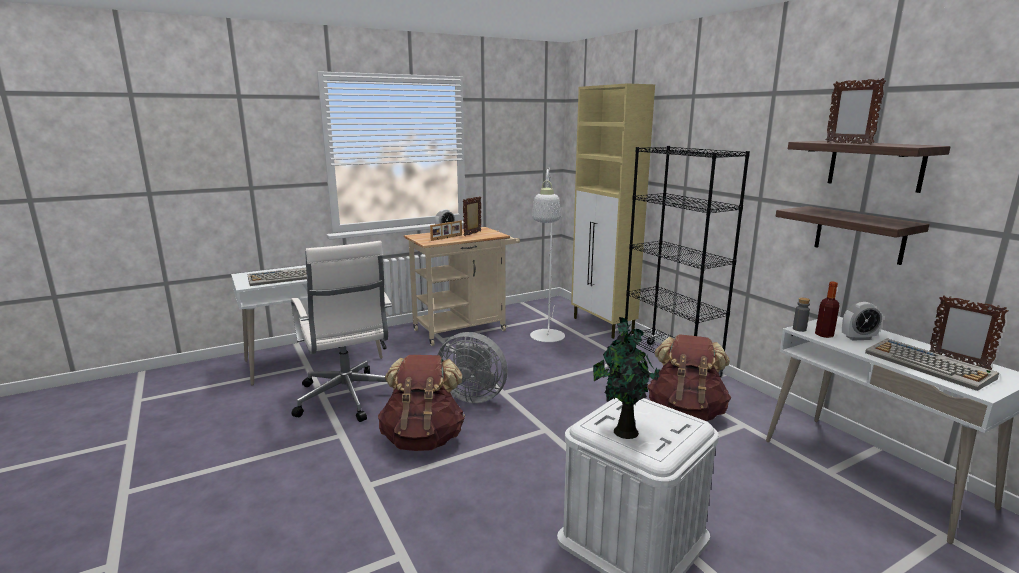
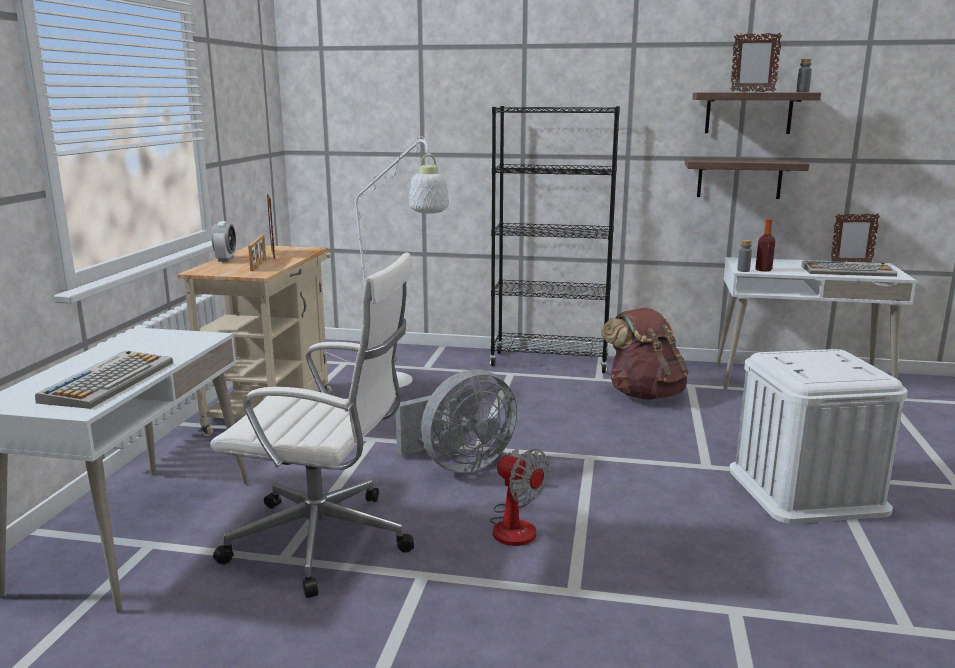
camera: 50 degrees left, 0 degrees up
(423, 439) = (515, 524): brown backpack -> fan
(603, 326) = (420, 352): beige cabinet -> none
(623, 431) = (831, 373): potted plant -> none
(858, 338) = (781, 266): alarm clock -> none
(915, 145) = (802, 92): none -> grey bottle

